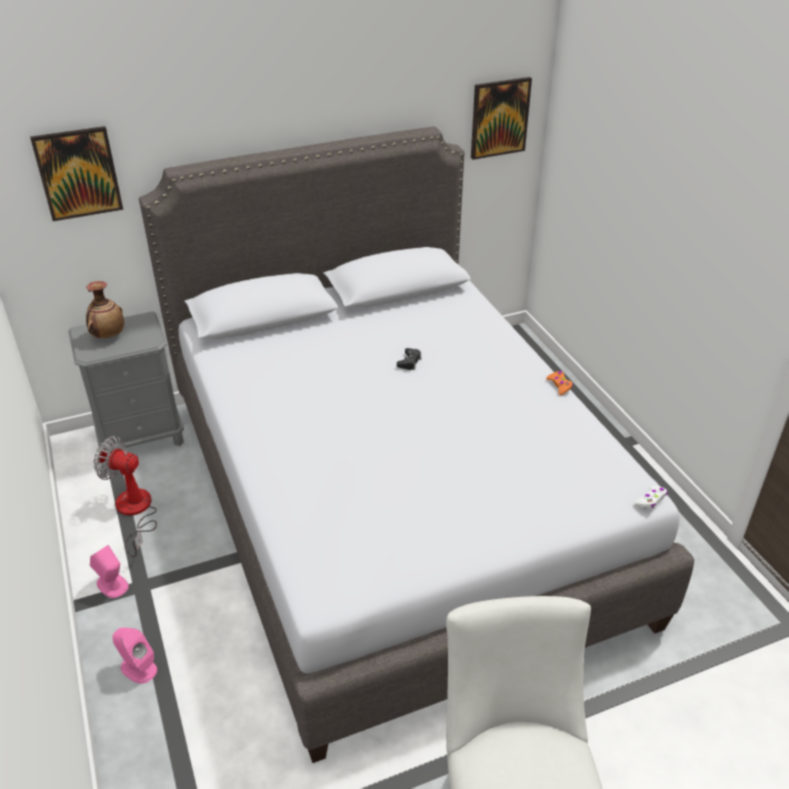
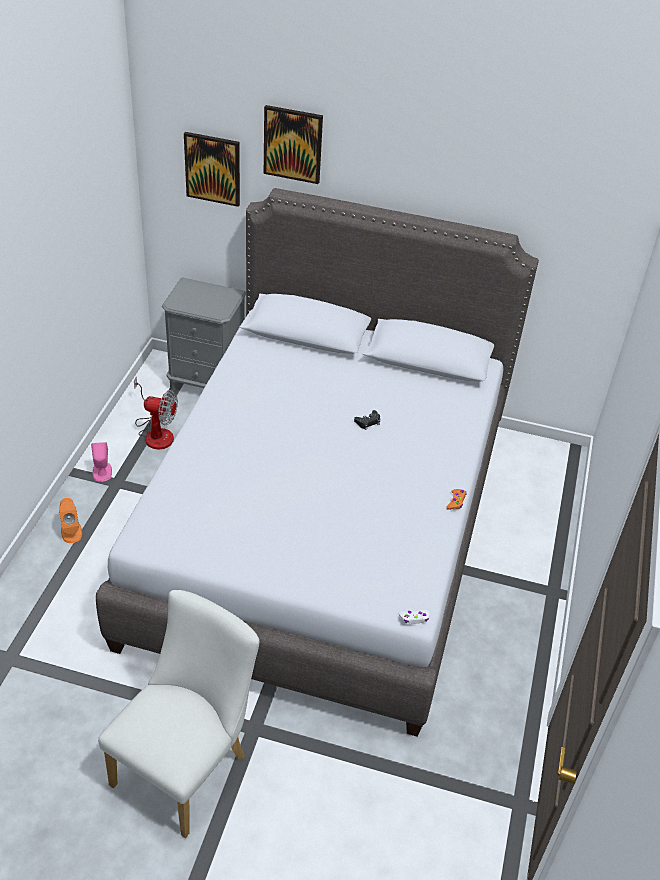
camera: 35 degrees right, 5 degrees up
(108, 336) = (198, 295): vase -> none
(134, 512) = (156, 432): fan -> fan turned 135 degrees clockwise
(138, 668) = (71, 531): pink speaker -> orange speaker
(499, 118) = (591, 250): picture -> picture (293, 144)

